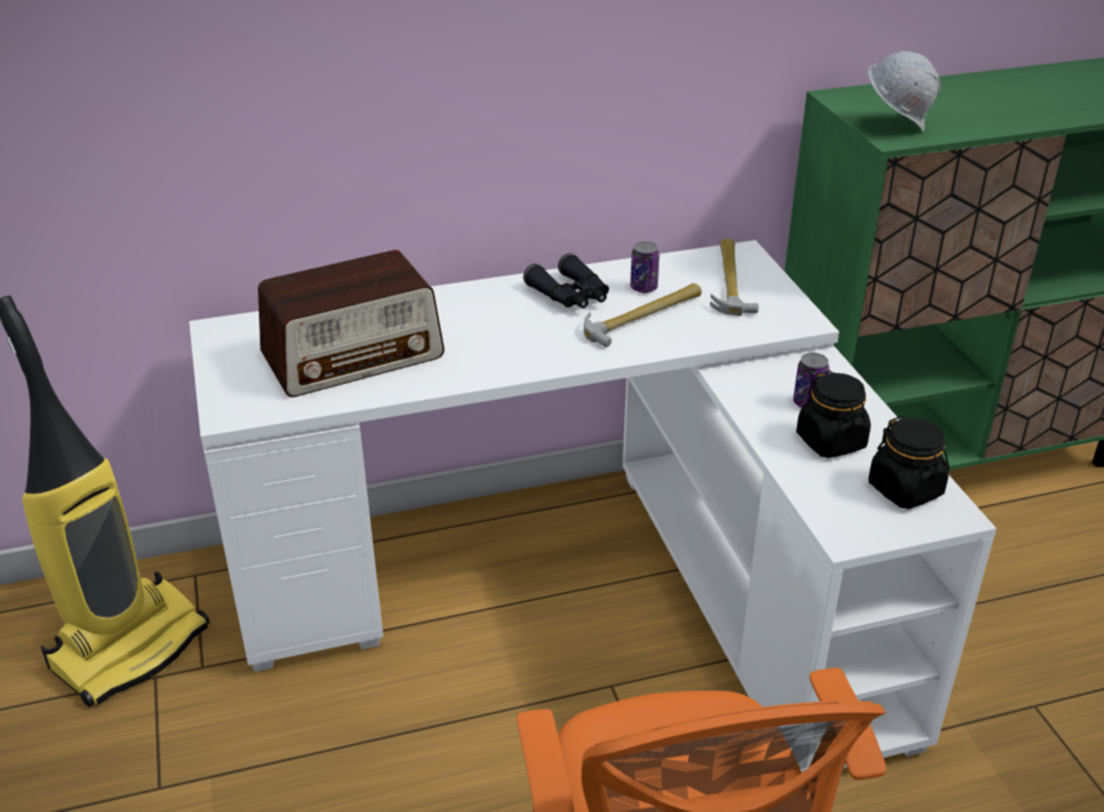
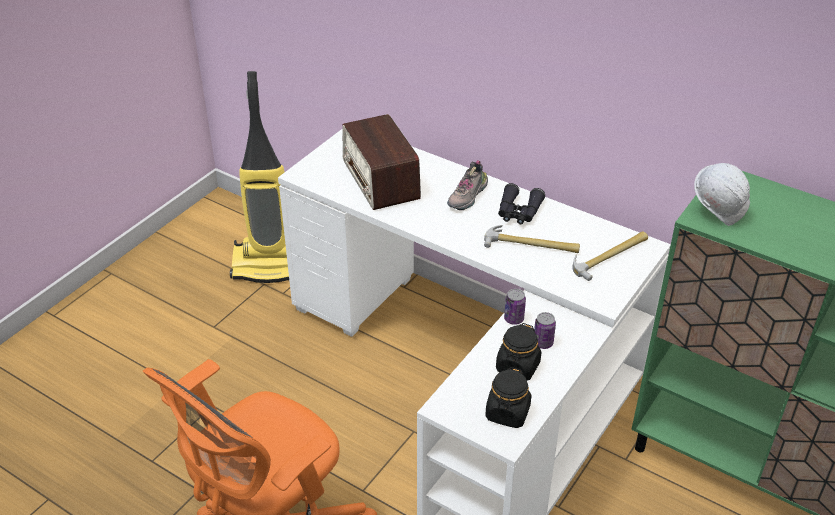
camera: 50 degrees right, 5 degrees up
(354, 356) = (381, 180): radio -> radio turned 45 degrees clockwise
(490, 313) = (468, 196): none -> shoe
(643, 288) = (560, 231): can -> can (514, 319)

